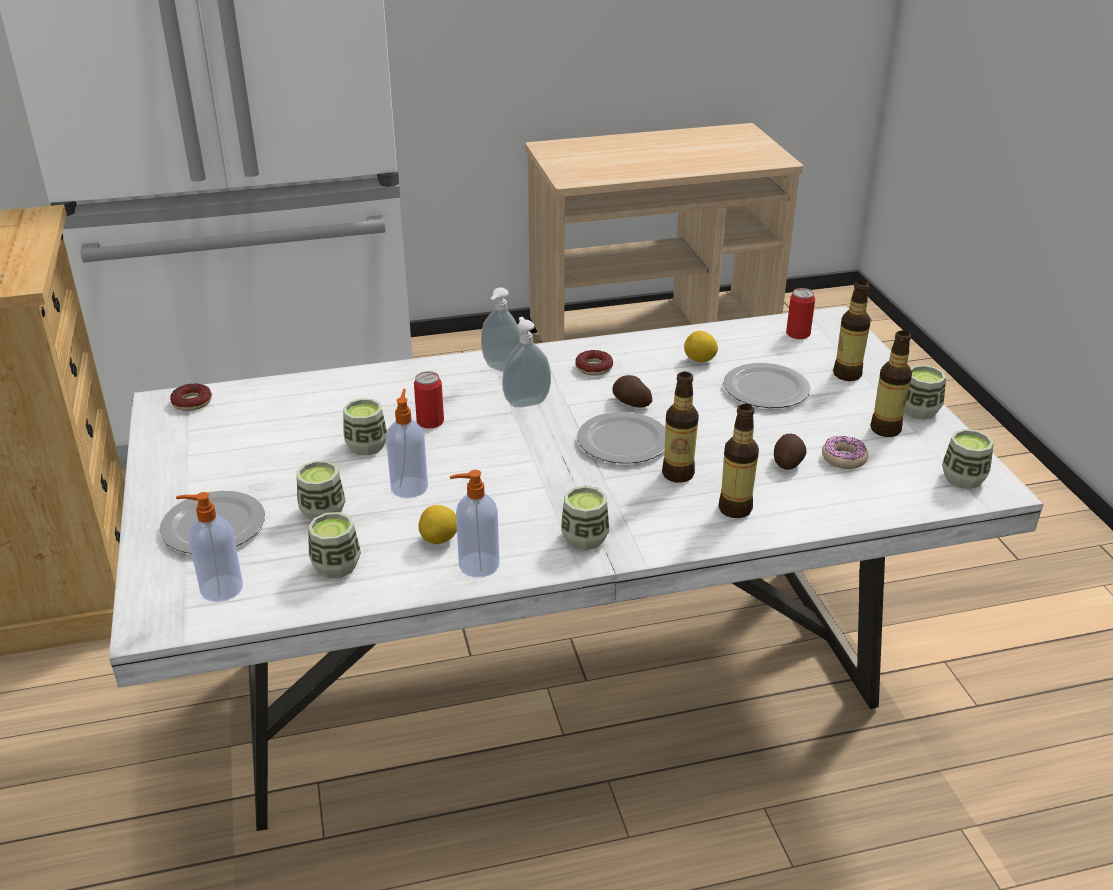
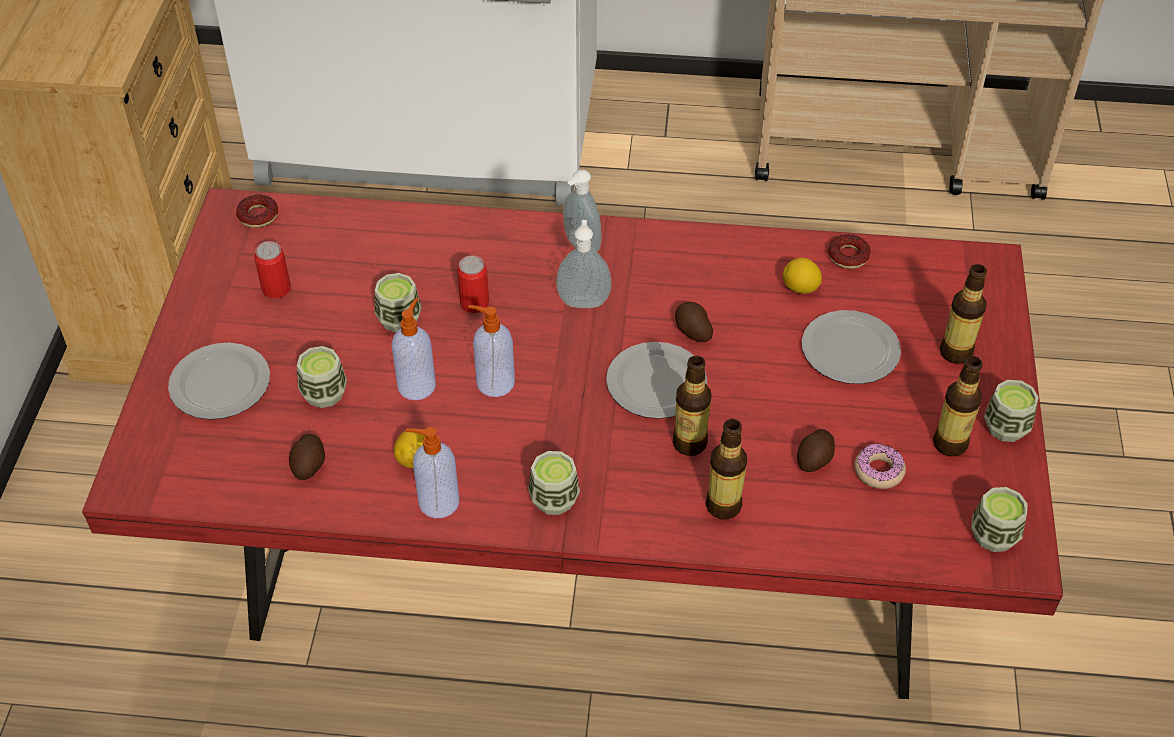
camera: 20 degrees right, 15 degrees up
(220, 588) = (199, 461): soap dispenser -> soap dispenser (494, 382)
(336, 566) = (309, 464): cup -> potato
(558, 683) = (589, 568): white dining table -> red dining table
(594, 367) = (679, 270): donut -> donut (848, 256)
(798, 334) = (935, 276): can -> can (276, 289)

